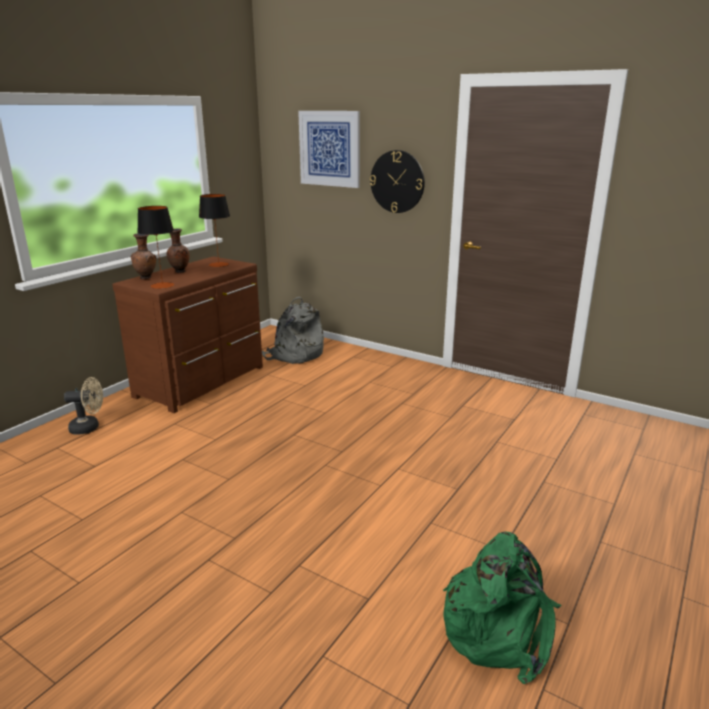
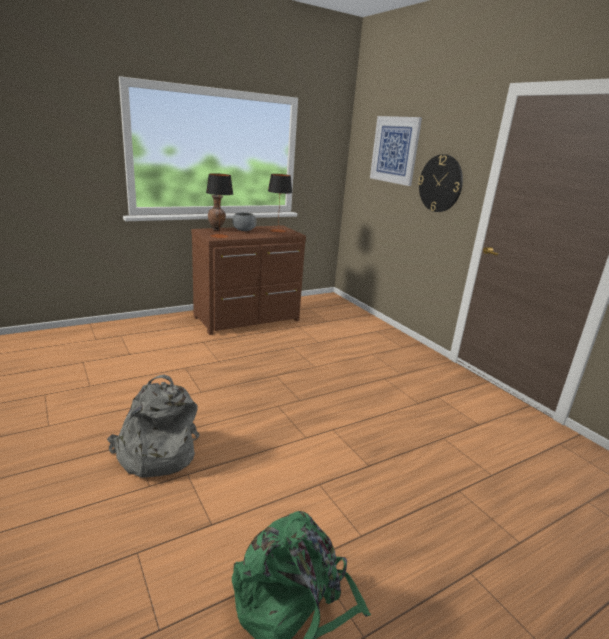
camera: 25 degrees right, 0 degrees up
(89, 427) = (150, 329): beige fan -> none
(179, 272) = (244, 230): brown vase -> grey bowl
(295, 355) = (331, 318): grey backpack -> grey backpack (155, 453)

